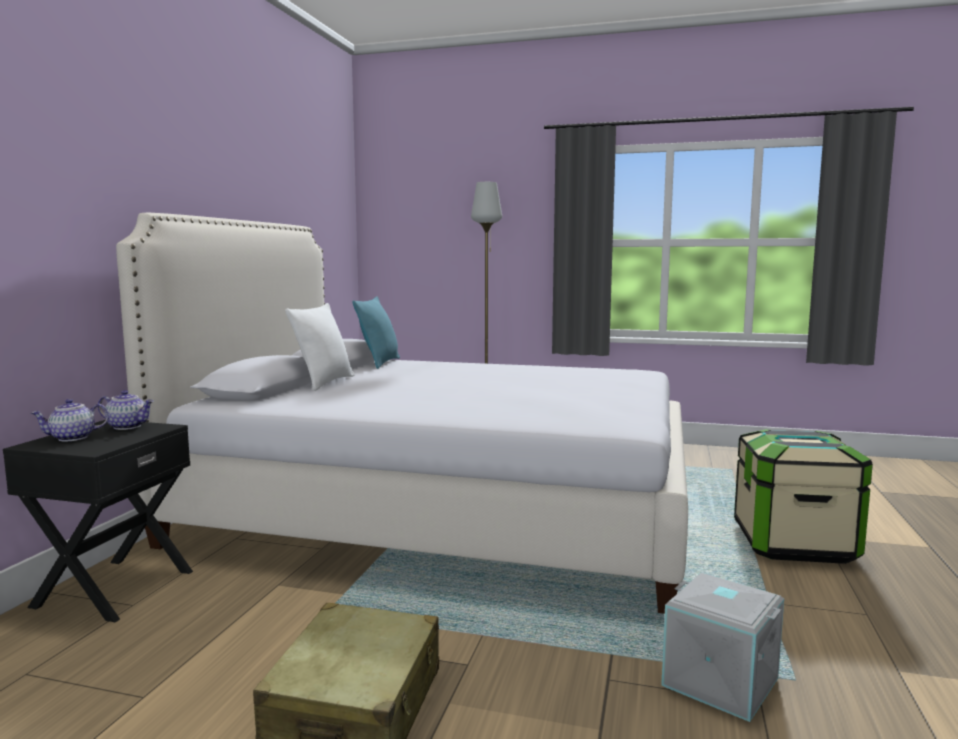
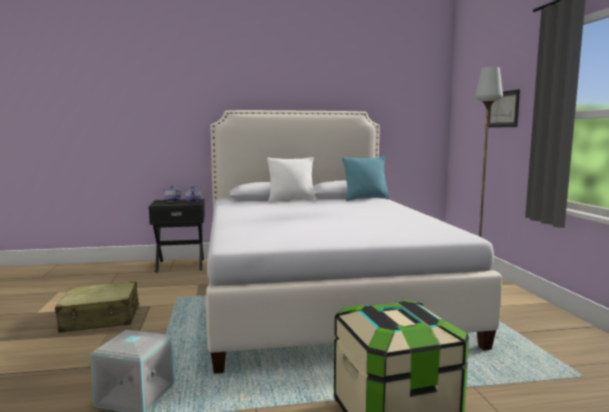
camera: 65 degrees right, 0 degrees up
(481, 233) = (503, 109): none -> picture

